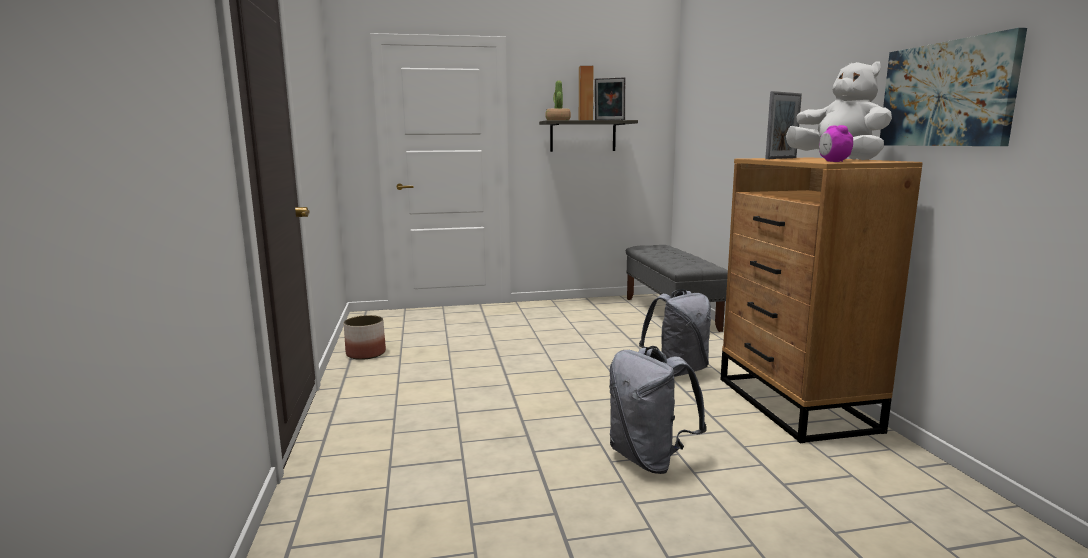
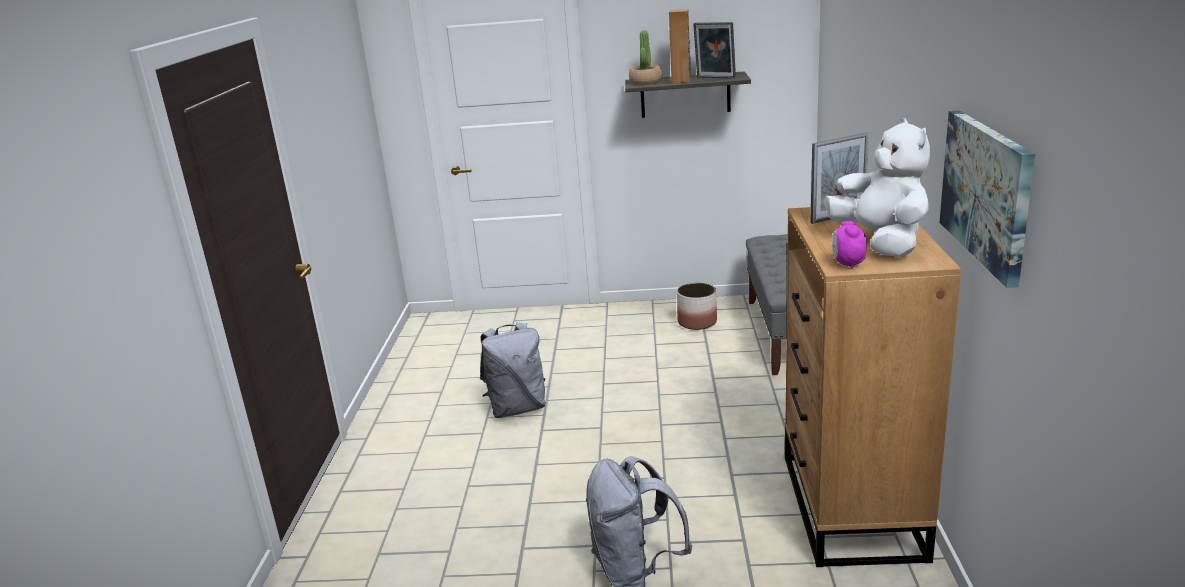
camera: 15 degrees right, 10 degrees up
(365, 353) = (406, 387): planter -> planter (696, 322)
(677, 371) = (741, 440): grey backpack -> grey backpack (517, 408)

